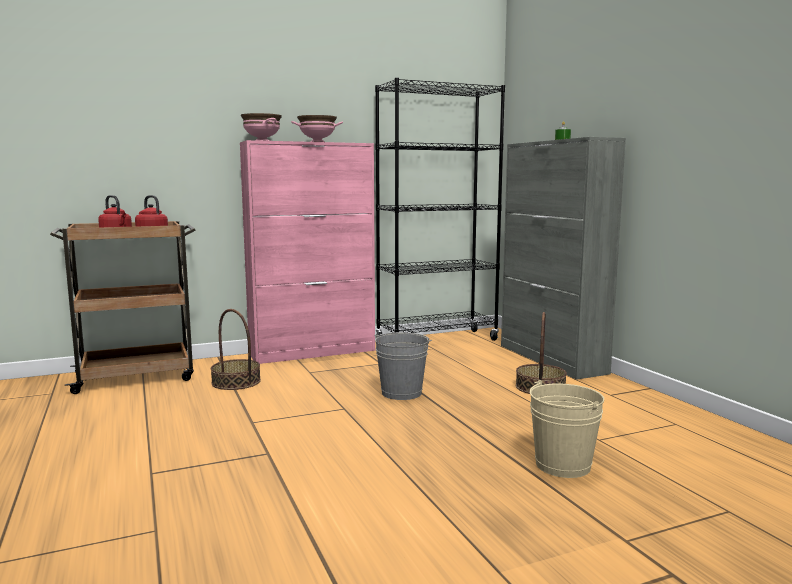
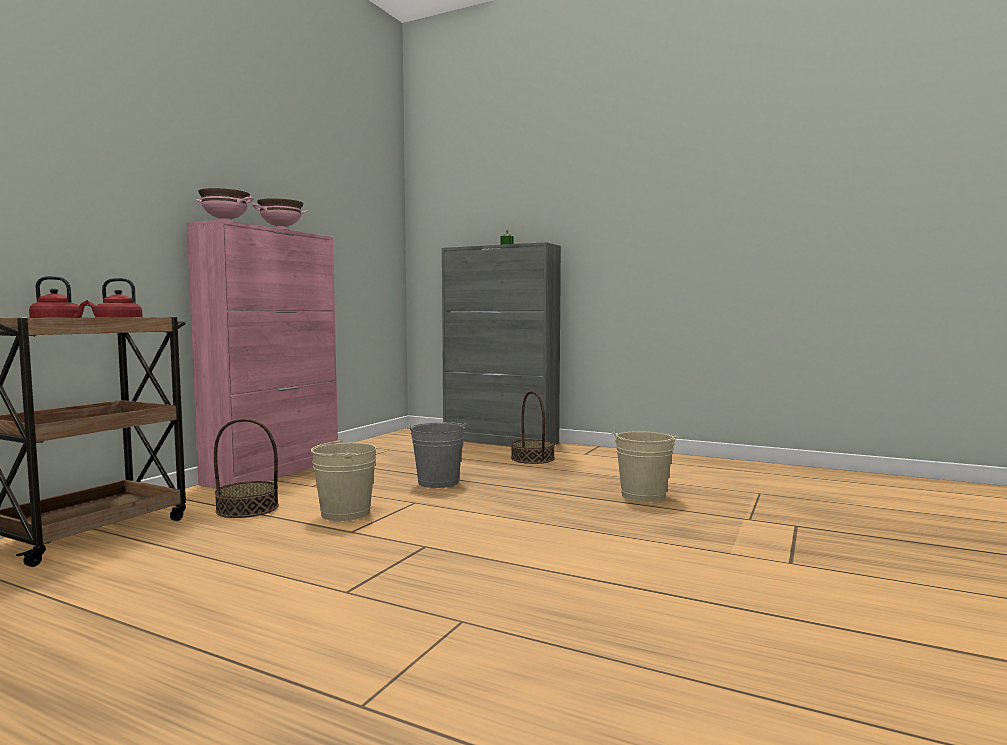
camera: 40 degrees left, 5 degrees down
(280, 404) = (345, 513): none -> beige bucket
(437, 341) = (380, 444): black bookcase -> none

